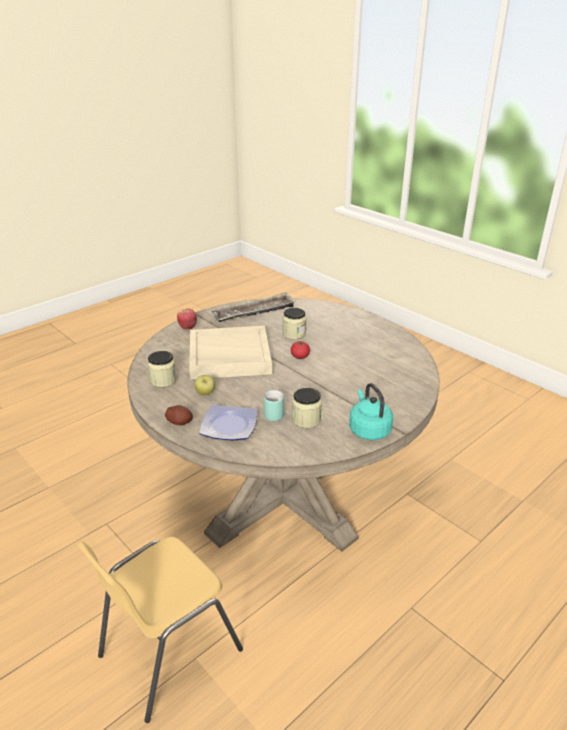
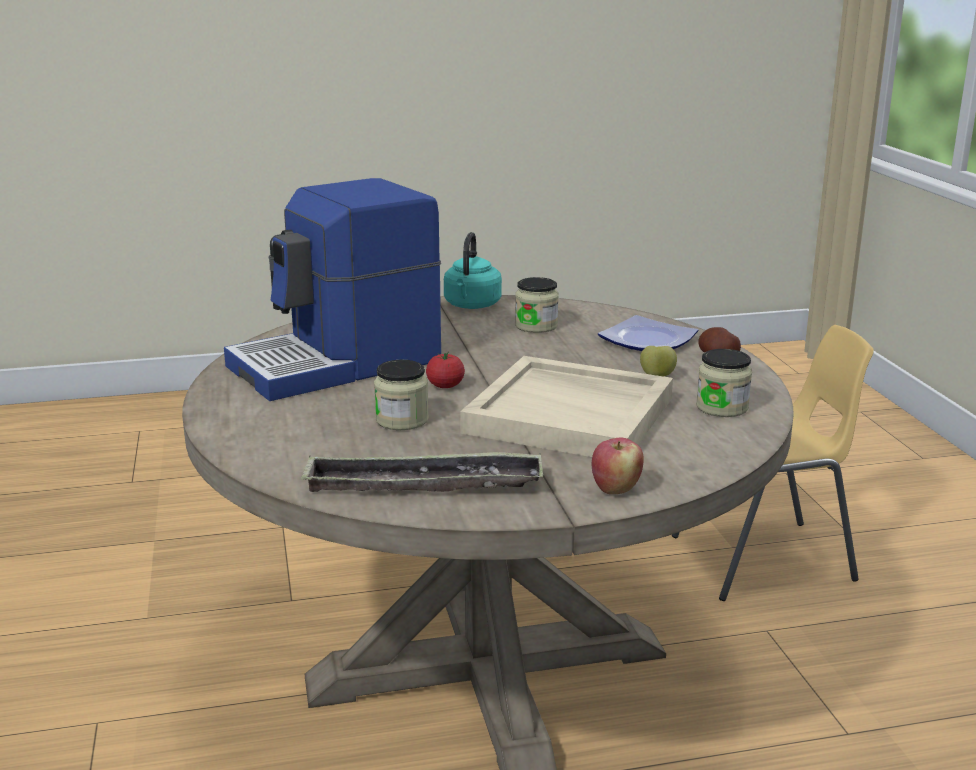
camera: 150 degrees left, 10 degrees down
(271, 414) = (576, 339): turquoise mug -> none
(364, 355) = (338, 364): none -> coffee machine

